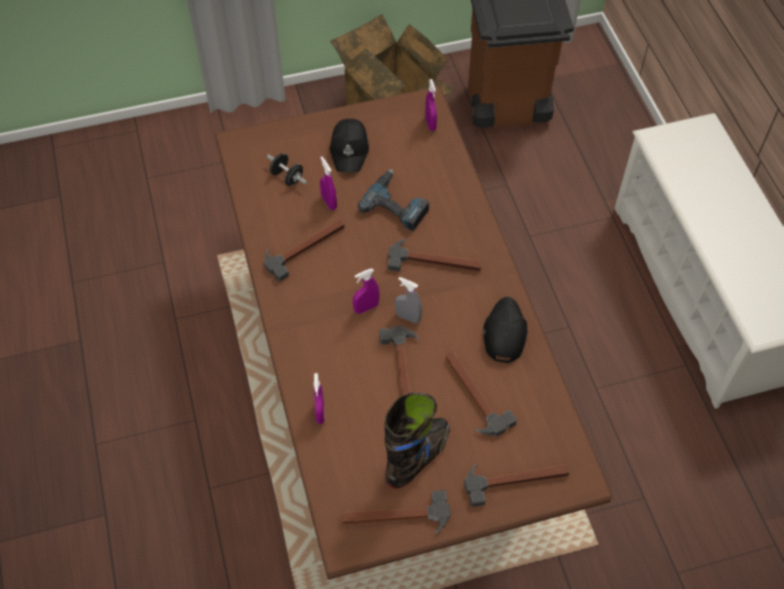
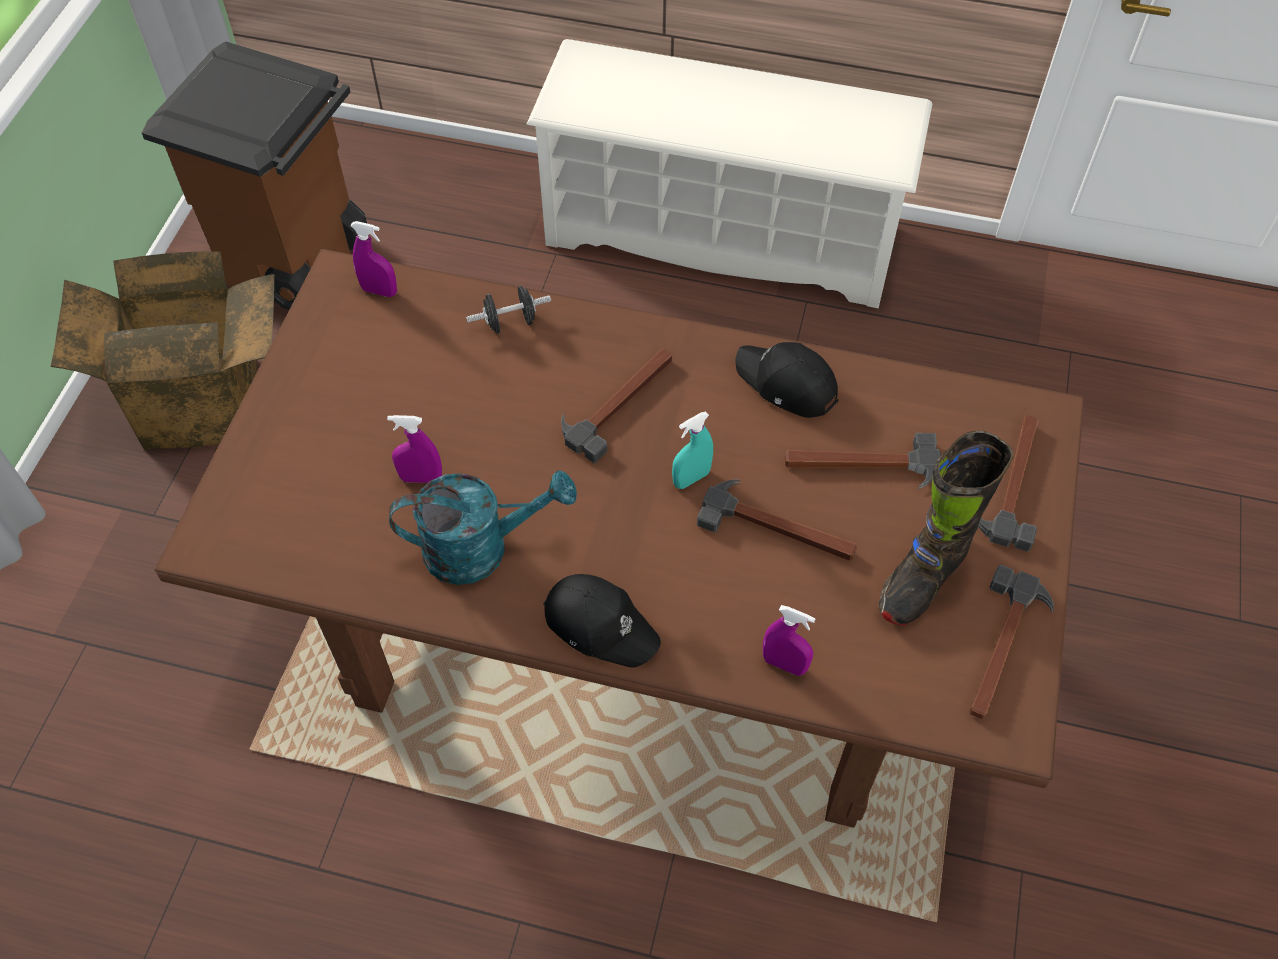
camera: 60 degrees left, 0 degrees up
(287, 177) = (329, 510): black dumbbell -> black dumbbell (510, 322)
(305, 248) = (481, 547): hammer -> turquoise watering can
(350, 150) = (345, 406): black cap -> black cap (600, 624)
(366, 308) = (642, 520): purple spray bottle -> none
(397, 204) = (490, 397): power drill -> none
(408, 317) = (691, 478): grey spray bottle -> turquoise spray bottle
(417, 457) = (923, 577): black boot -> black boot turned 120 degrees counterclockwise

